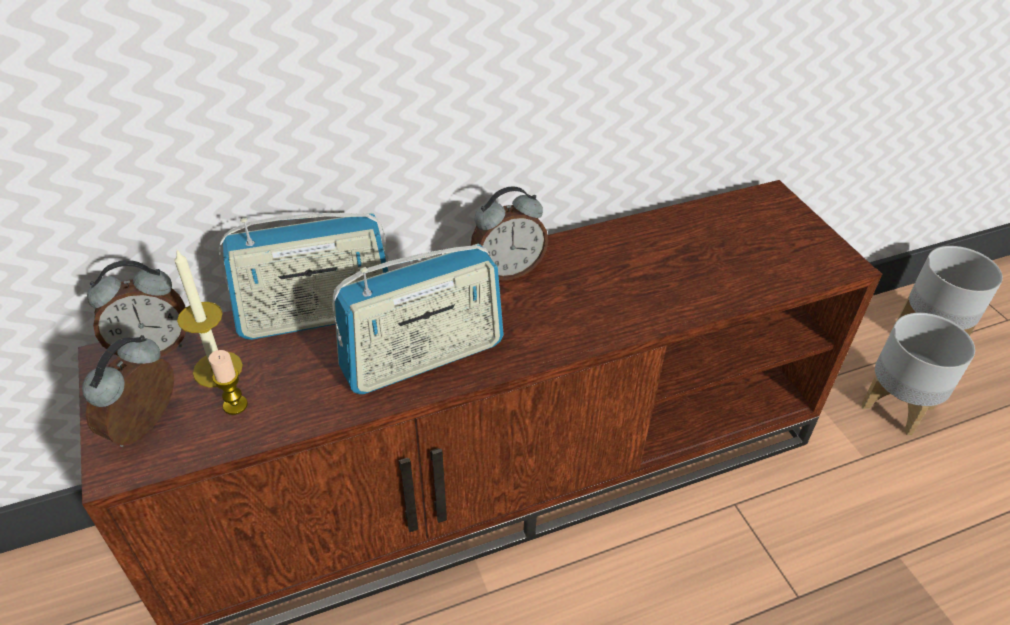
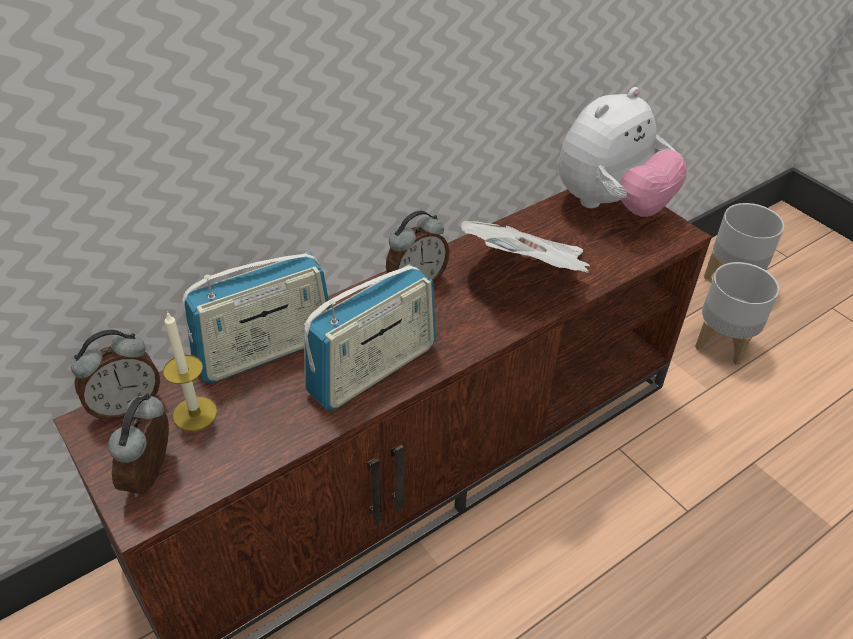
camera: 15 degrees left, 0 degrees up
(235, 405) = (224, 441): candle -> none
(640, 280) = (528, 273): none -> newspaper
(766, 219) = (611, 205): none -> plush toy

